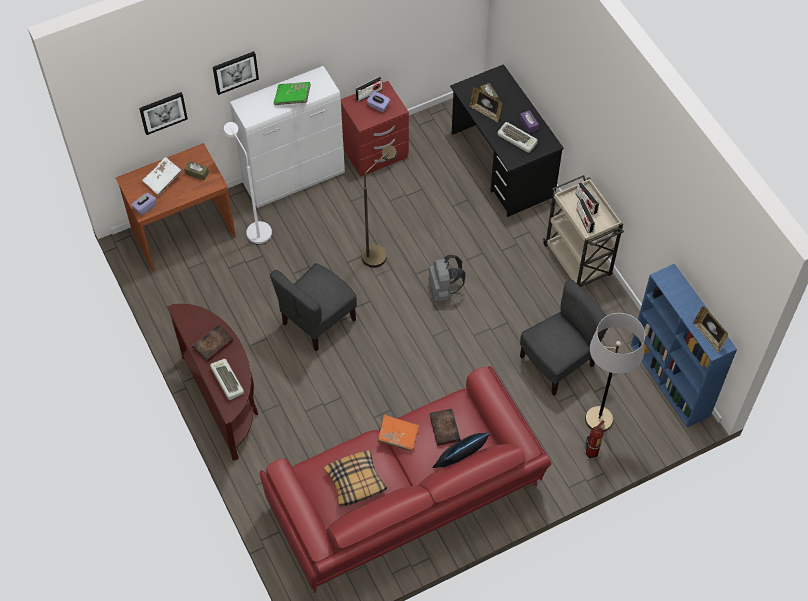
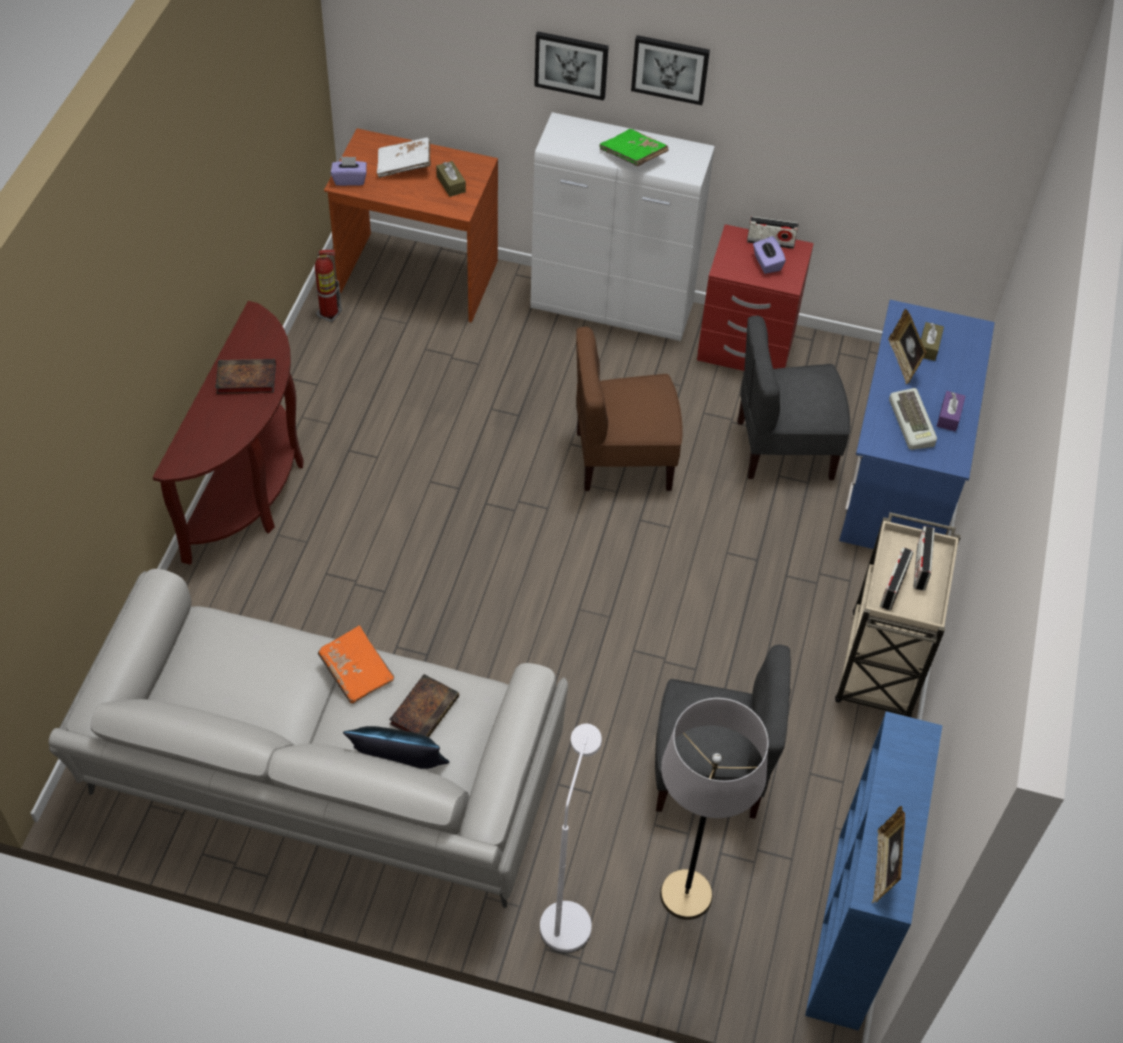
camera: 40 degrees right, 5 degrees down
(163, 112) = (447, 63): picture -> picture (670, 68)
(226, 381) = (211, 429): keyboard -> none
(255, 229) = (504, 329): white floor lamp -> white floor lamp (567, 914)
(318, 321) = (458, 484): grey chair -> grey chair (783, 448)
(355, 482) = (241, 683): pillow -> none
(378, 251) = (622, 459): brown floor lamp -> brown chair
(405, 499) = (321, 778): red sofa -> grey sofa
(444, 290) = (655, 566): grey backpack -> none
(502, 165) = (901, 474): black desk -> blue desk
(592, 453) = (627, 931): fire extinguisher -> fire extinguisher (329, 314)

